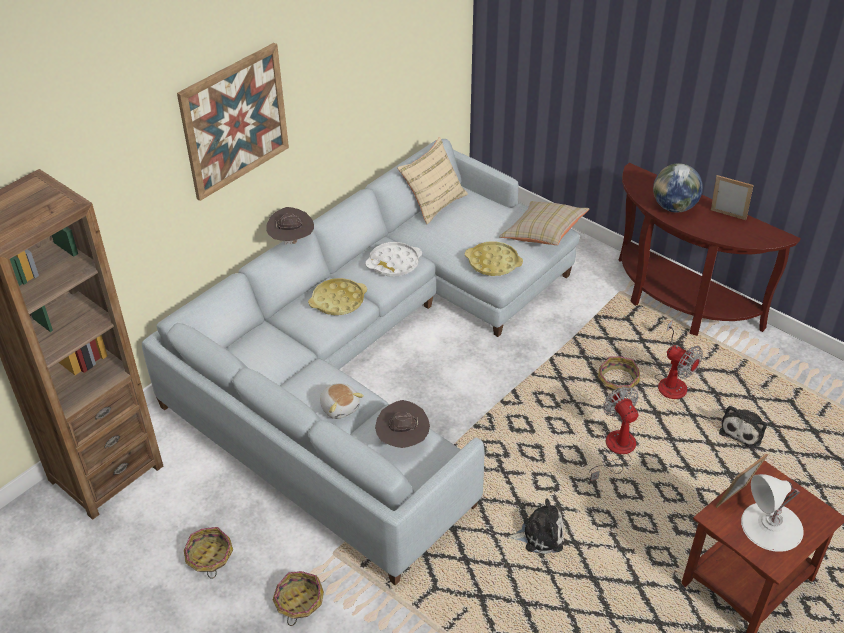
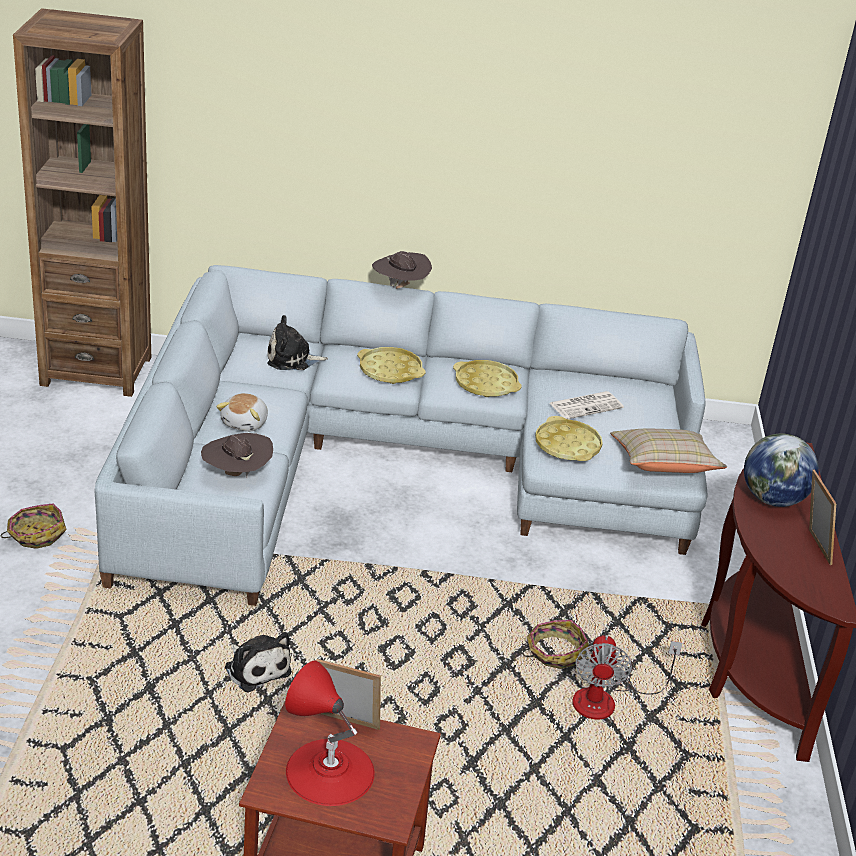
camera: 50 degrees right, 10 degrees down
(209, 557) = (48, 463): basket -> none
(235, 121) = (387, 113): picture -> none
(394, 263) = (486, 384): white tray -> yellow tray
(434, 203) = (613, 377): beige pillow -> none
(458, 231) = (586, 405): none -> newspaper
(615, 451) = (439, 688): fan -> none
(743, 430) = (591, 795): plush toy -> plush toy (292, 359)
(772, 526) = (329, 771): white table lamp -> red table lamp

